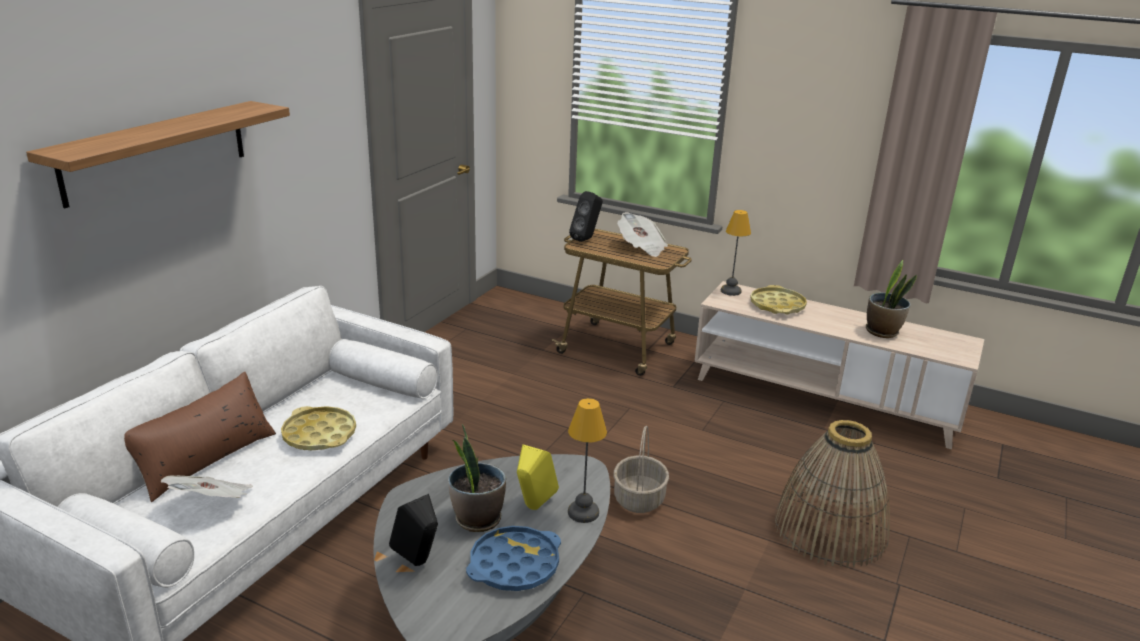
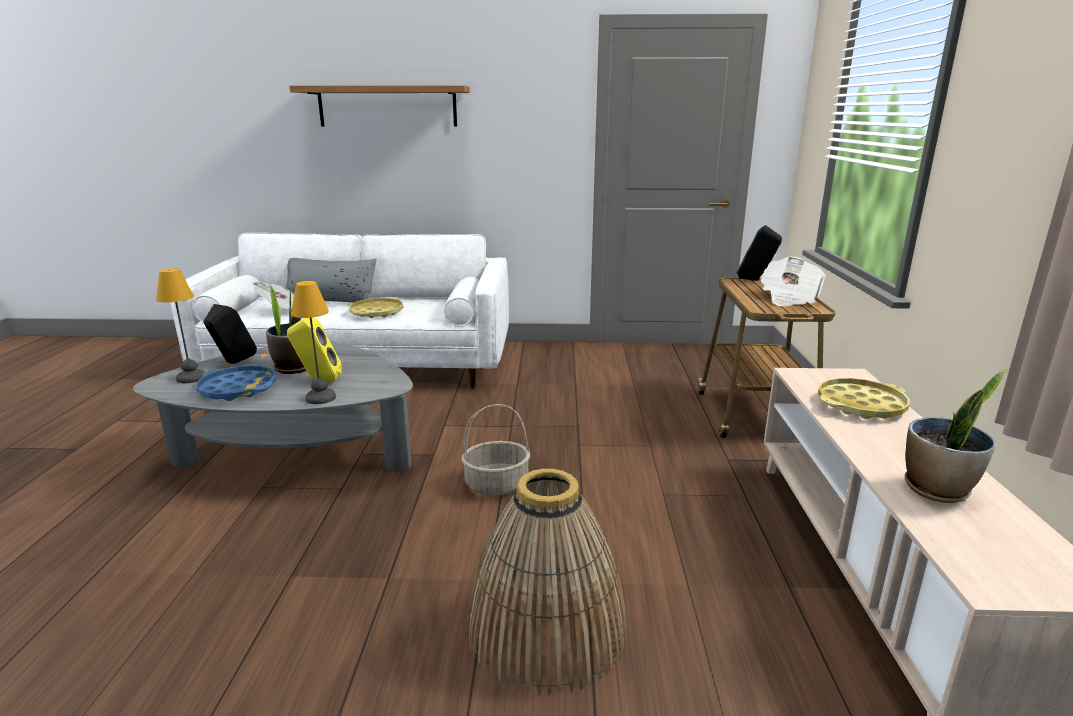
camera: 65 degrees right, 5 degrees down
(205, 460) = (331, 300): brown pillow -> grey pillow
(730, 291) = (842, 375): table lamp -> table lamp (191, 377)

